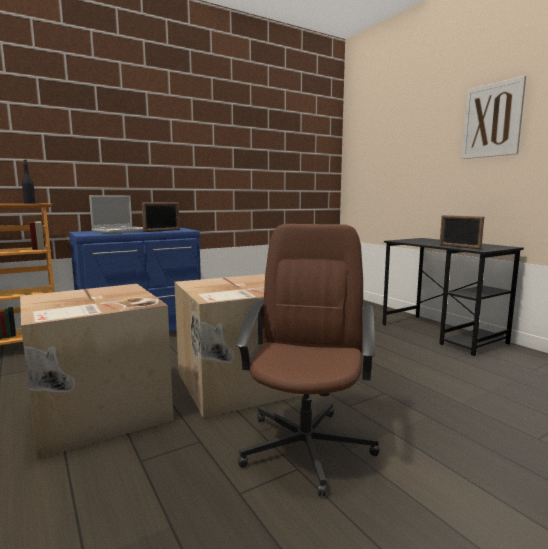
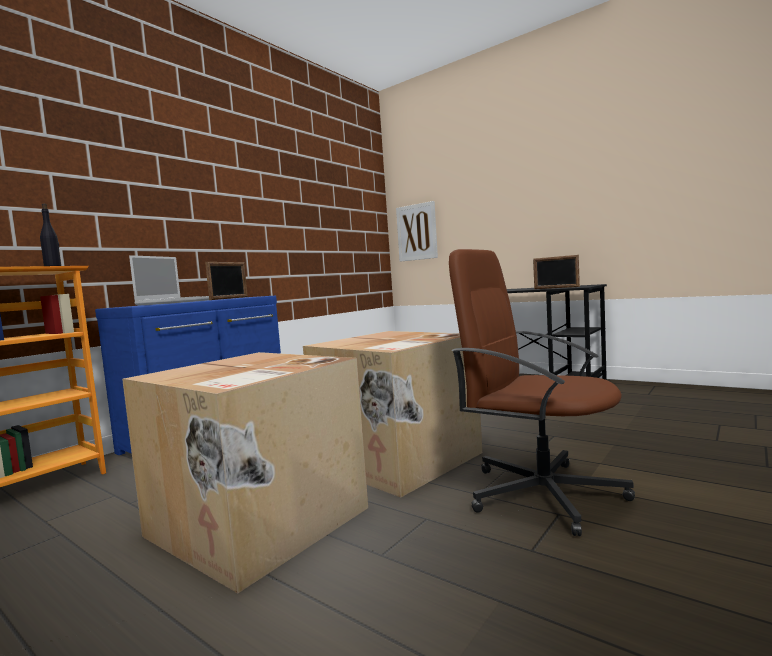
camera: 20 degrees left, 5 degrees down
(306, 445) = (541, 493): brown office chair -> brown office chair turned 45 degrees counterclockwise
(492, 120) = (557, 167): picture -> picture (417, 232)

